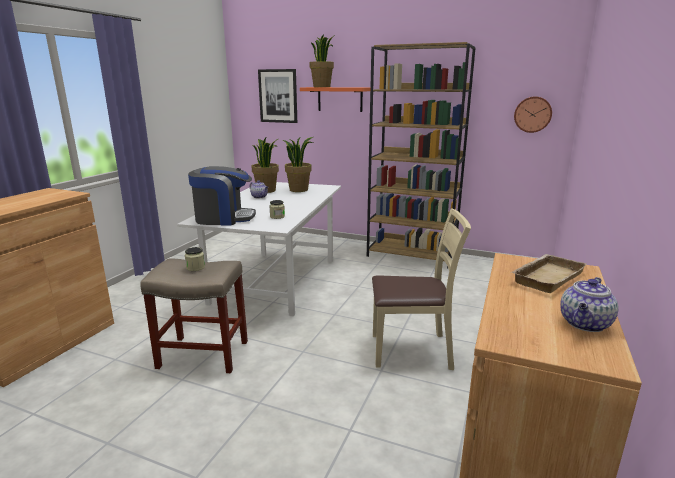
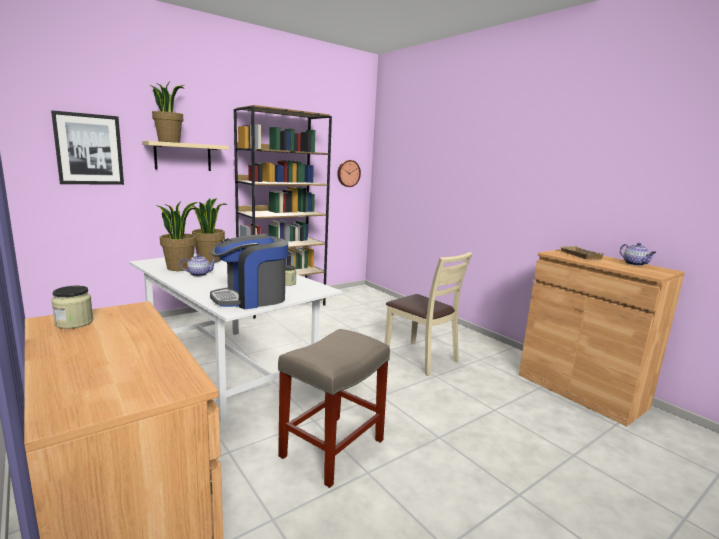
camera: 60 degrees left, 5 degrees down
(195, 267) = (338, 346): jar -> jar (74, 323)
(224, 218) = (251, 298): coffee machine -> coffee machine turned 150 degrees counterclockwise
(340, 99) = (183, 156): orange shelf -> beige shelf
(412, 351) = (421, 358): beige chair -> beige chair turned 105 degrees clockwise

